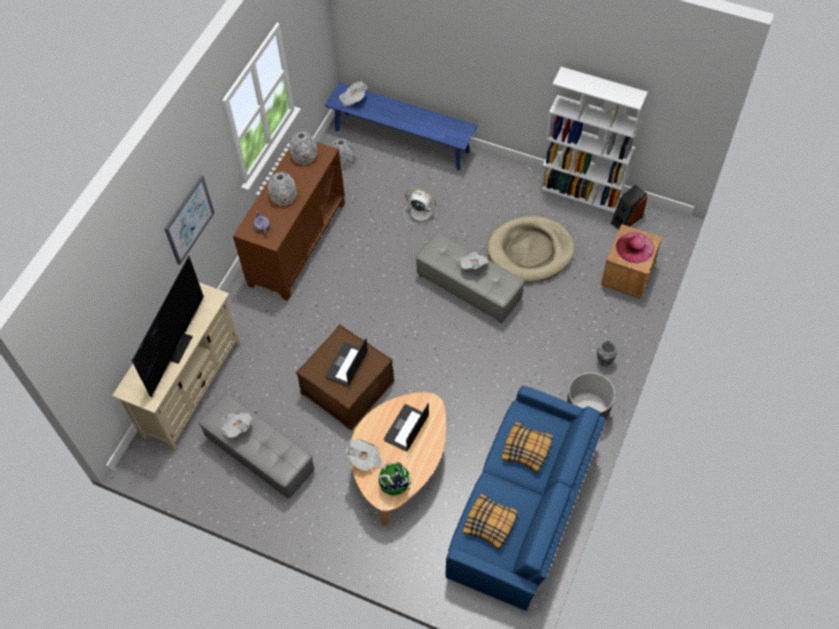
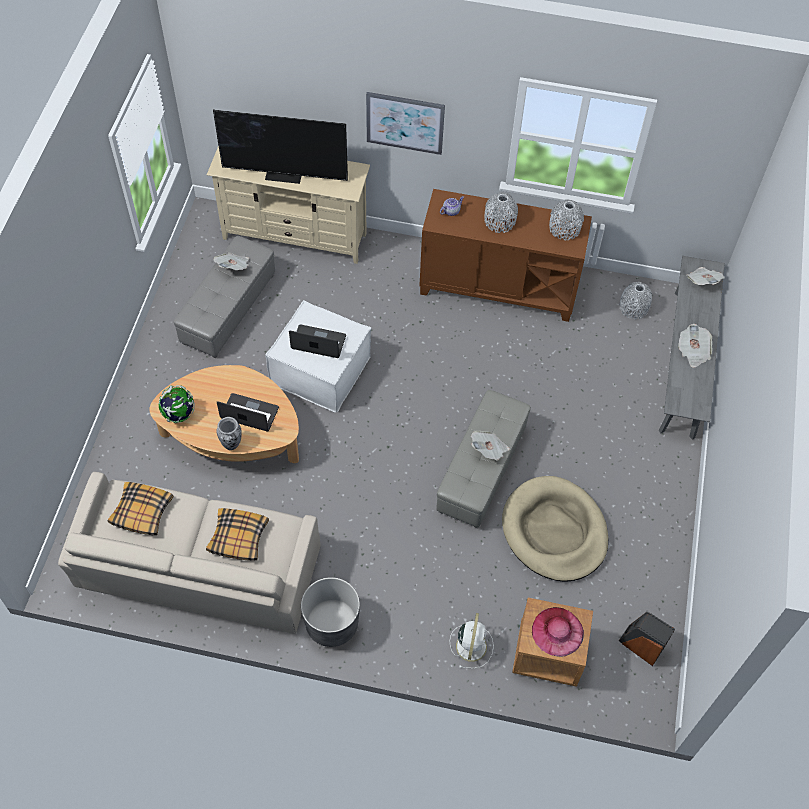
camera: 75 degrees right, 0 degrees up
(347, 388) = (320, 370): brown ottoman -> white ottoman
(365, 459) = (207, 382): newspaper -> newspaper (693, 352)
(401, 141) = (684, 362): blue bench -> grey bench
(420, 212) = (579, 400): white fan -> white fan (471, 645)
(523, 507) = (197, 567): blue sofa -> beige sofa
(582, 193) = (669, 583): white bookcase -> none
(604, 361) = (407, 637): vase -> vase (231, 444)

